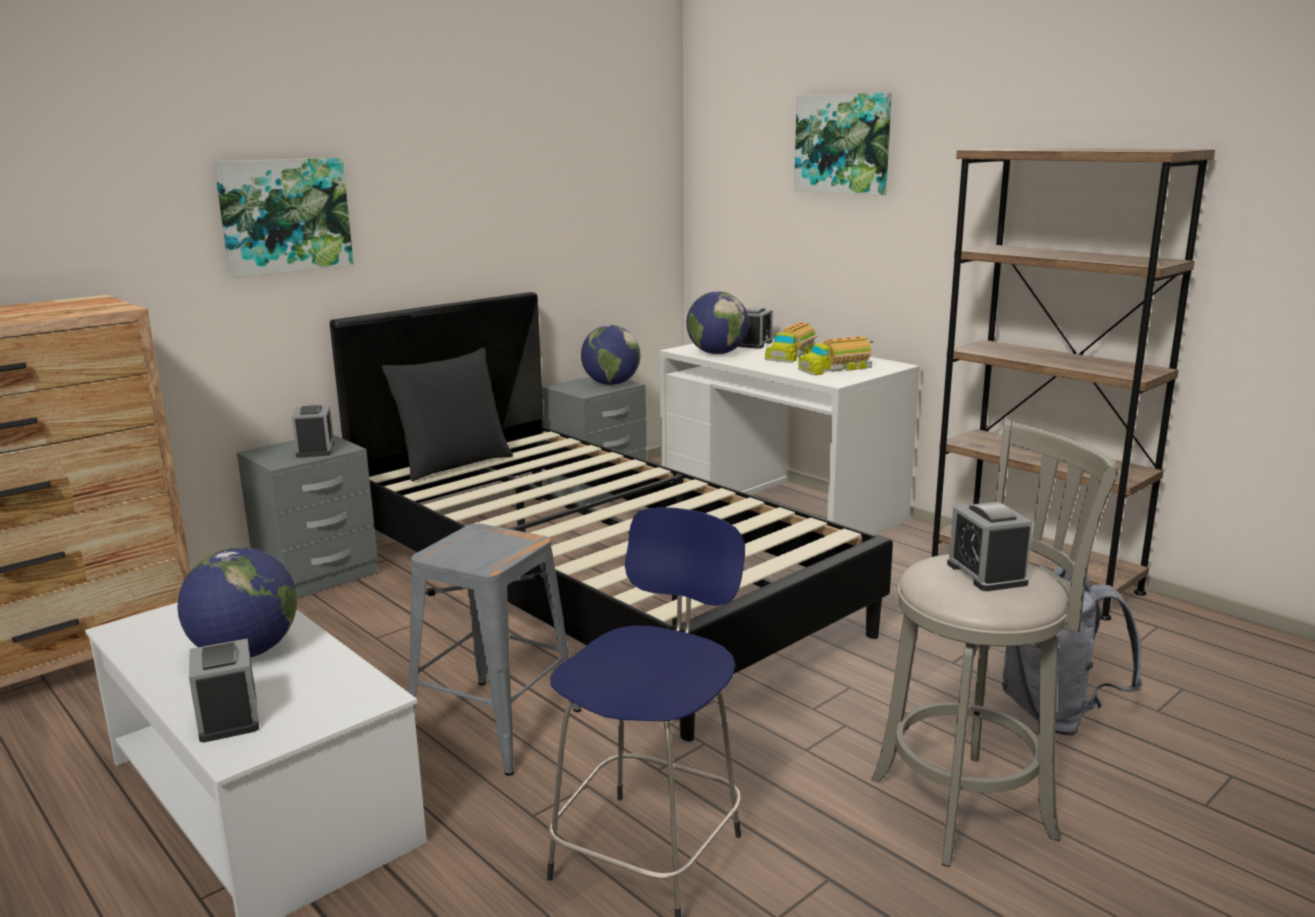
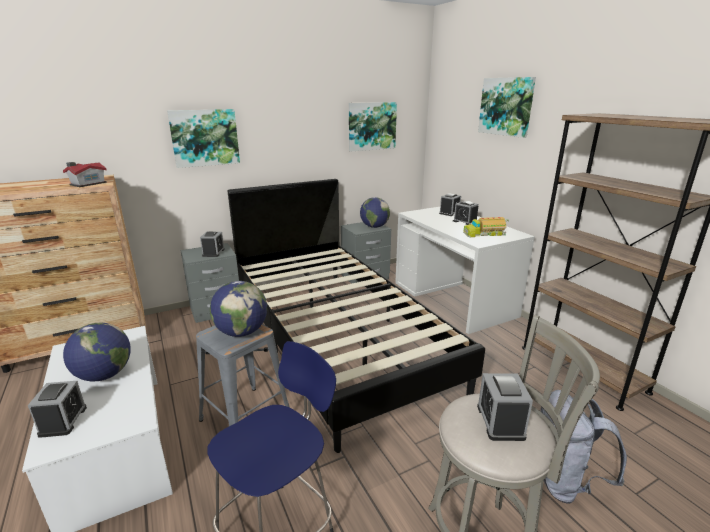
camera: 15 degrees right, 5 degrees up
(83, 309) = (87, 184): none -> toy house
(453, 464) = (284, 263): black pillow -> none
(588, 188) = (371, 126): none -> picture
(717, 353) = (426, 217): globe -> globe (241, 332)
(790, 354) = (465, 221): toy truck -> alarm clock

